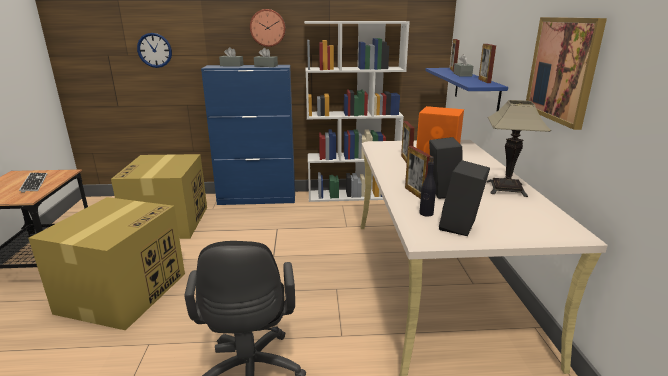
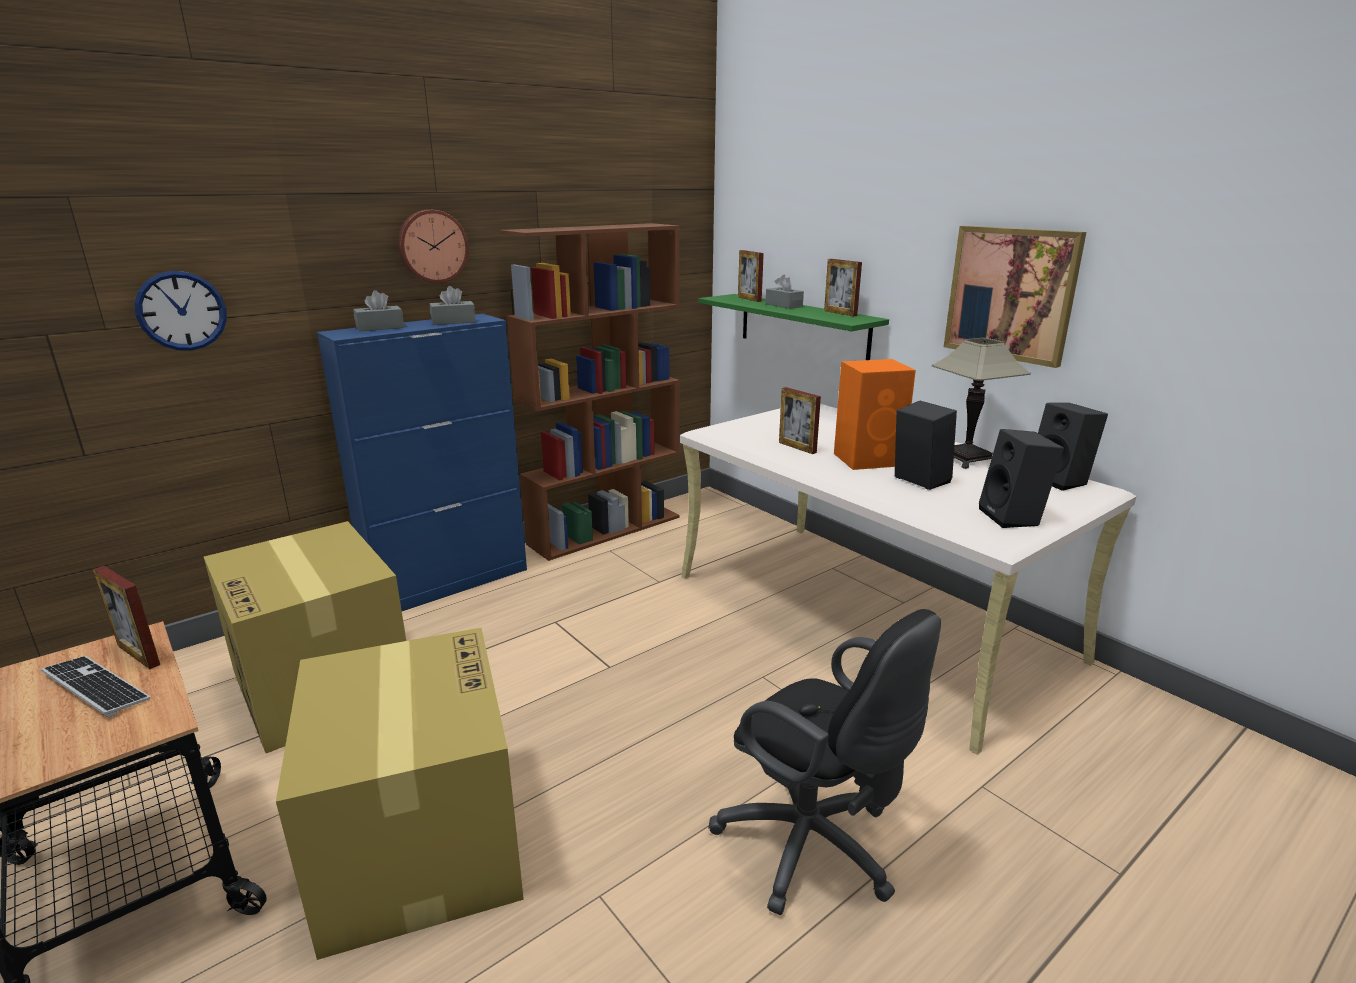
camera: 35 degrees left, 0 degrees up
(353, 195) = (605, 530): white bookcase -> brown bookcase
(415, 194) = (896, 491): picture frame -> picture frame (138, 655)
(426, 213) = (953, 512): black bottle -> none
(476, 91) = (803, 328): blue shelf -> green shelf
(551, 218) = (1061, 480): none -> black speaker

